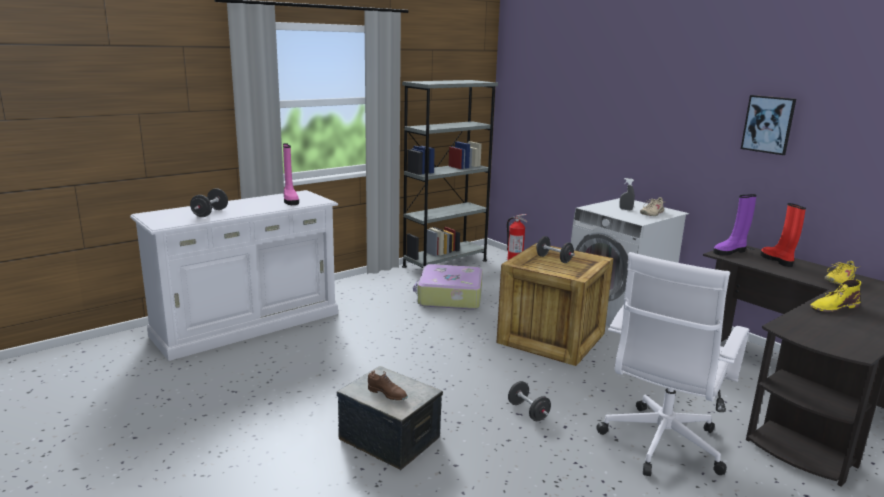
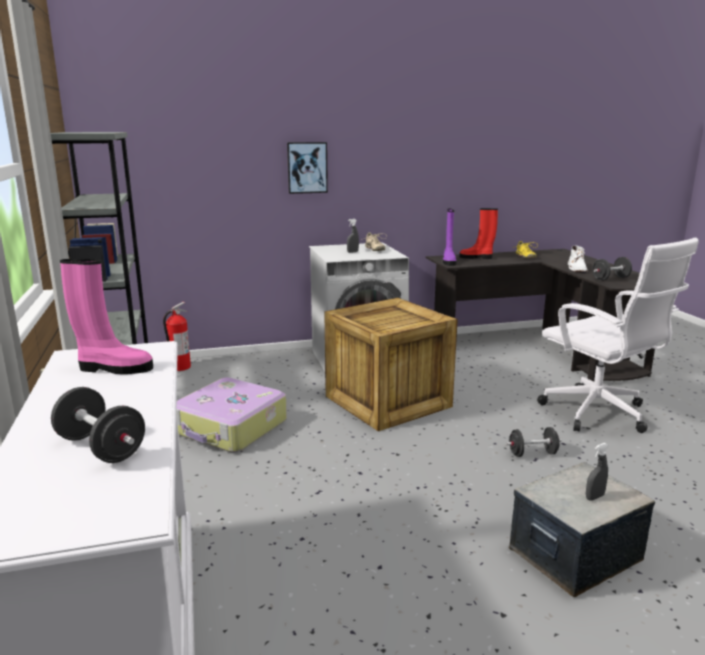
camera: 65 degrees left, 0 degrees up
(387, 394) = (594, 497): brown shoe -> grey spray bottle
(554, 259) = (373, 317): black dumbbell -> black dumbbell (610, 279)
(768, 124) = (437, 147): picture -> picture (307, 167)
(833, 307) = (576, 268): yellow boot -> white boot

